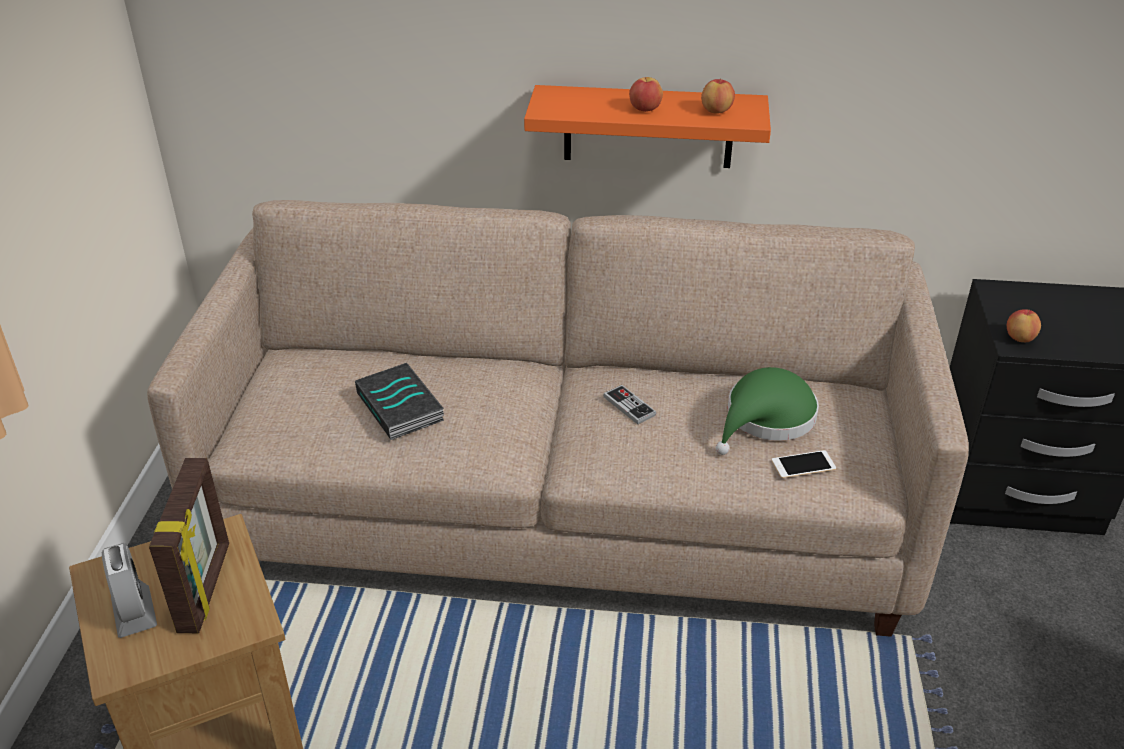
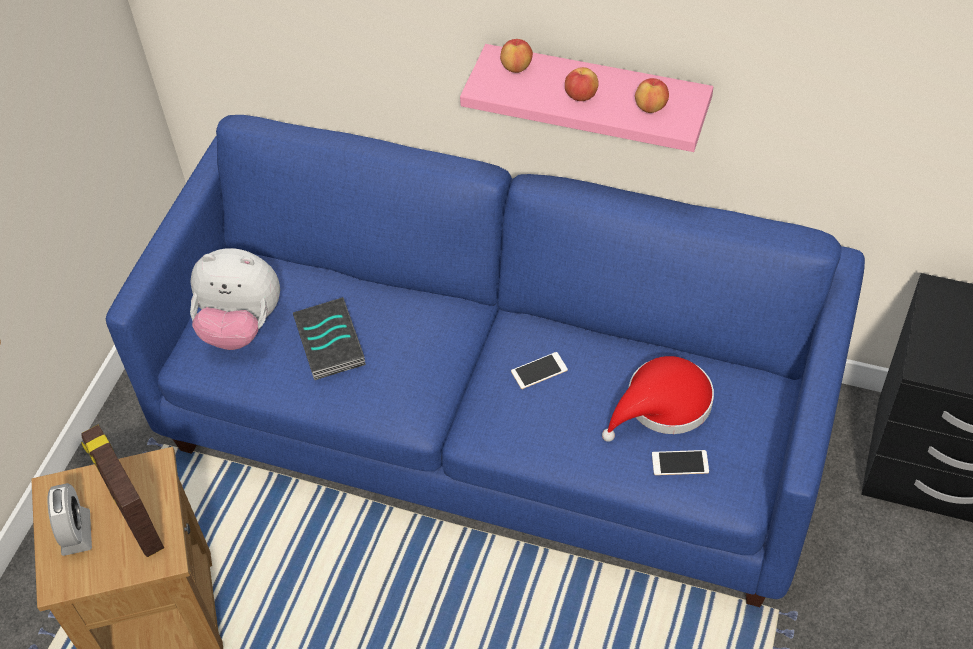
camera: 15 degrees right, 15 degrees up
(206, 588) = (134, 518): picture frame -> picture frame turned 135 degrees clockwise
(295, 407) = (241, 326): none -> plush toy
(563, 509) = (495, 422): beige sofa -> blue sofa
(629, 406) = (539, 371): game controller -> phone
(648, 127) = (596, 94): orange shelf -> pink shelf
(766, 419) = (663, 405): green hat -> red hat
(1019, 338) = (934, 359): apple -> apple (516, 67)

